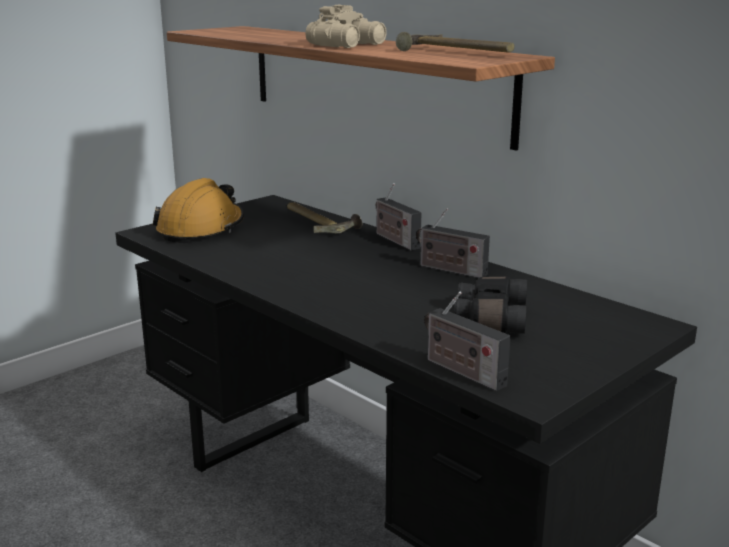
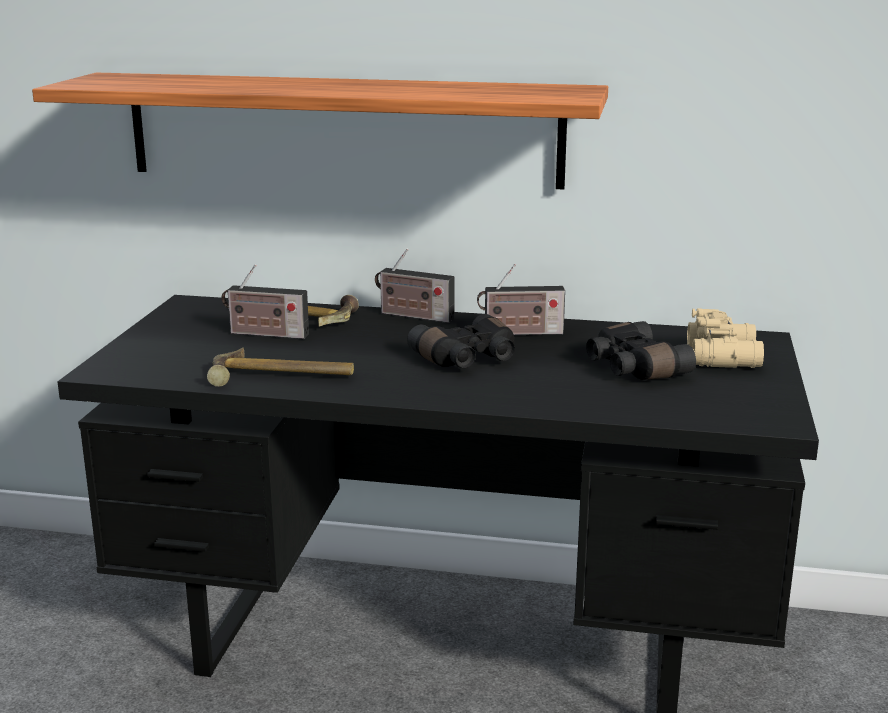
camera: 35 degrees left, 0 degrees up
(201, 228) = (167, 352): orange hard hat -> none
(348, 45) = (361, 89): beige binoculars -> beige binoculars (725, 356)
(374, 279) = (468, 359): none -> black binoculars
(455, 52) = (507, 88): hammer -> hammer (281, 377)
(461, 371) = (693, 419): radio -> radio (265, 334)

